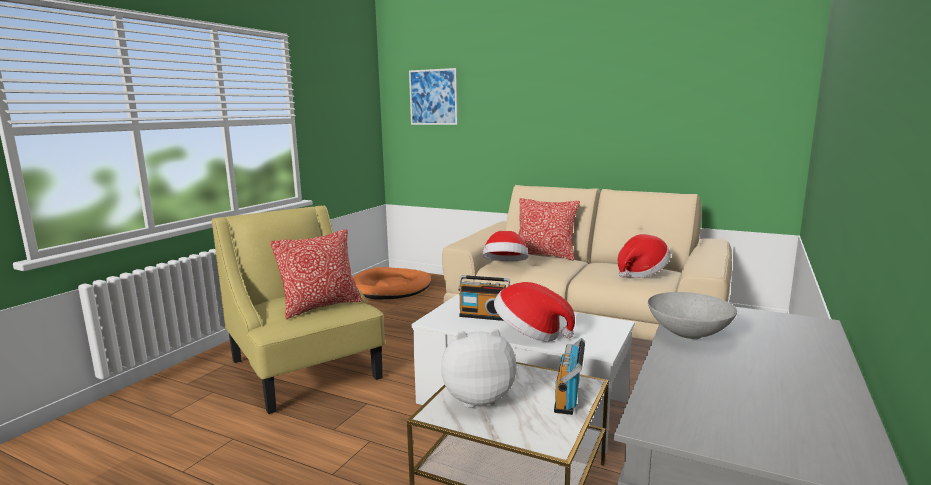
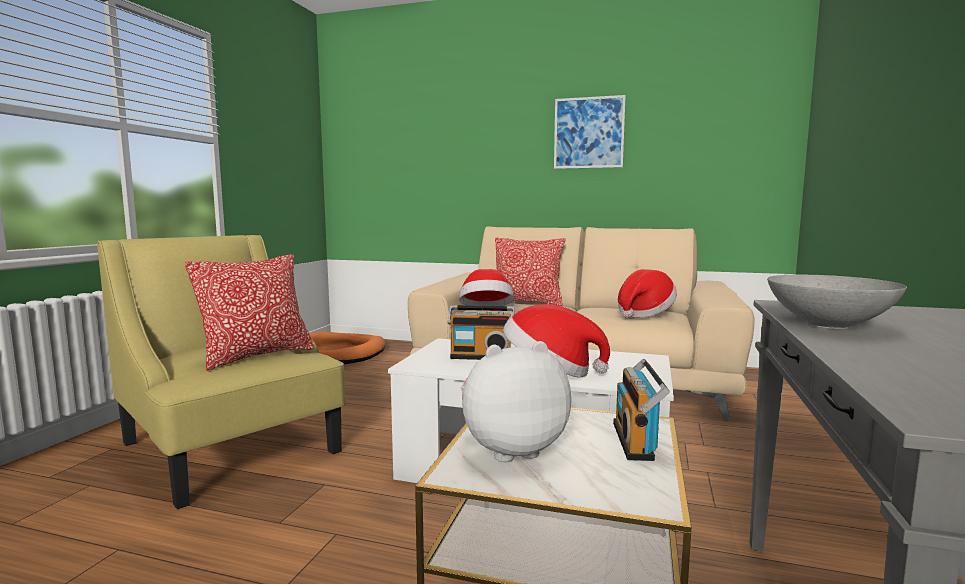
camera: 10 degrees left, 5 degrees down
(433, 97) = (386, 133): picture -> picture (588, 133)

